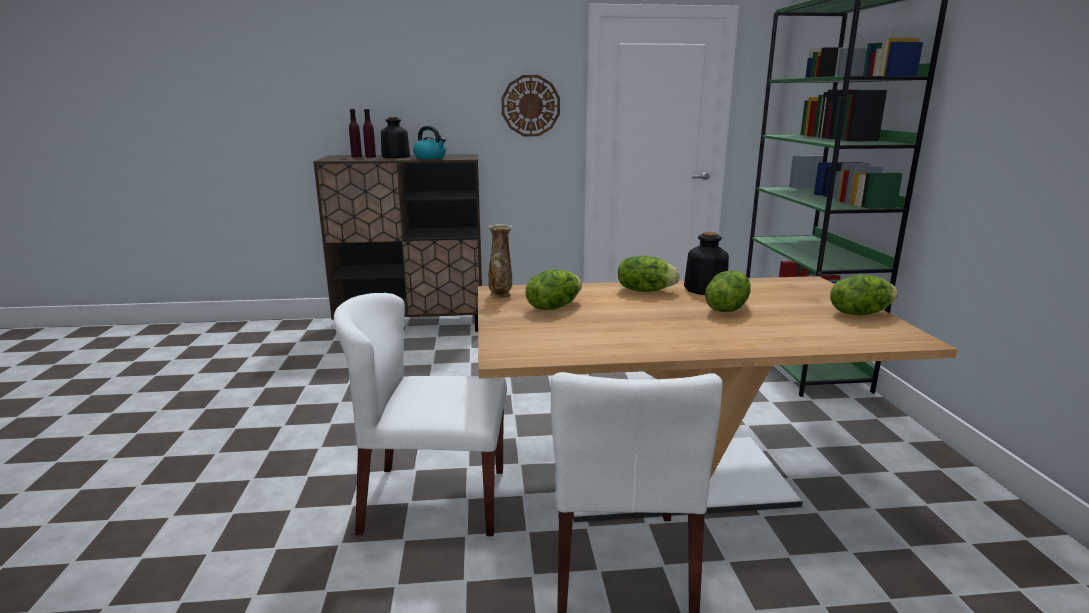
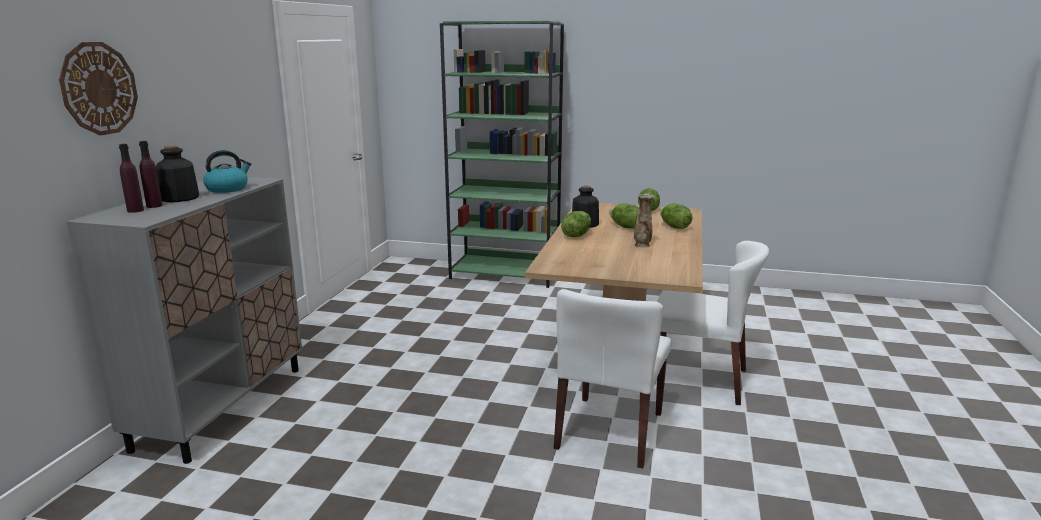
camera: 70 degrees left, 0 degrees up
(413, 325) = (222, 406): brown cabinet -> grey cabinet
(500, 295) = (558, 268): vase -> vase (642, 245)
(530, 106) = (249, 111): wall clock -> wall clock (99, 88)
(553, 307) = (596, 259): lettuce -> lettuce (674, 227)

